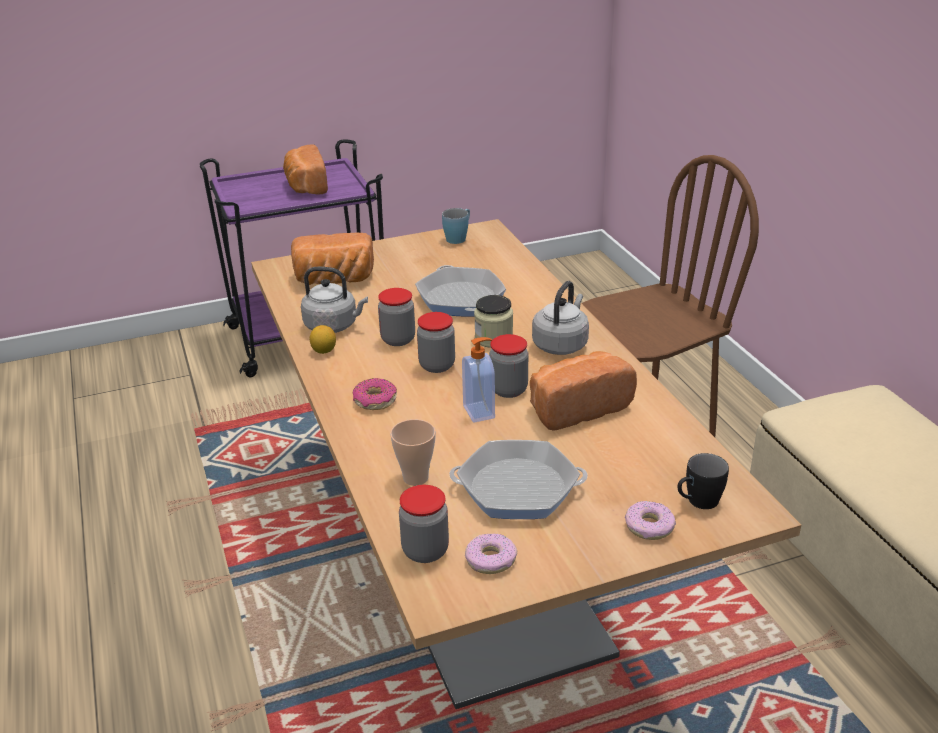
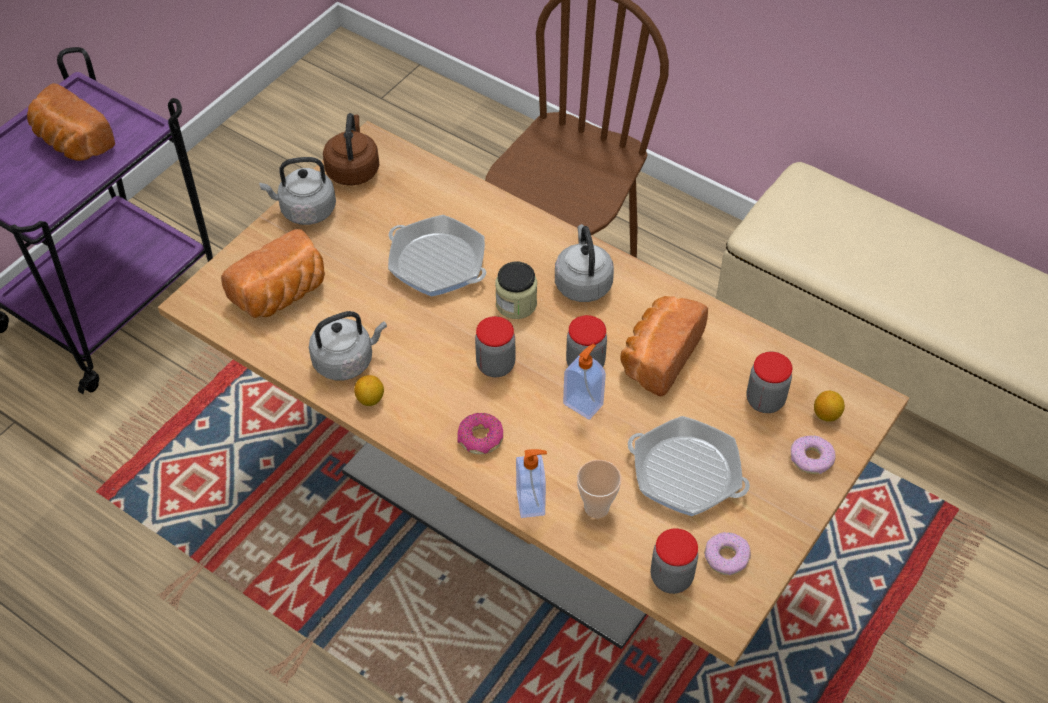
camera: 35 degrees left, 20 degrees up
(368, 453) = (532, 502): none -> soap dispenser
(398, 339) = (428, 349): jar -> jar (765, 400)
(401, 247) = (305, 210): none -> grey kettle
(458, 237) = (353, 169): blue mug -> brown kettle
(518, 488) = (686, 473): frying pan -> frying pan turned 60 degrees clockwise
(697, 502) = (826, 414): black mug -> lemon

